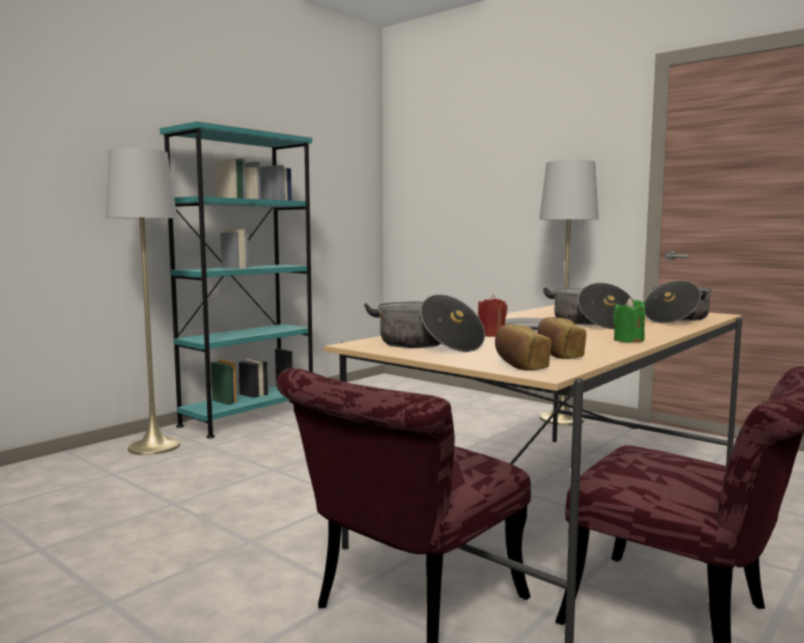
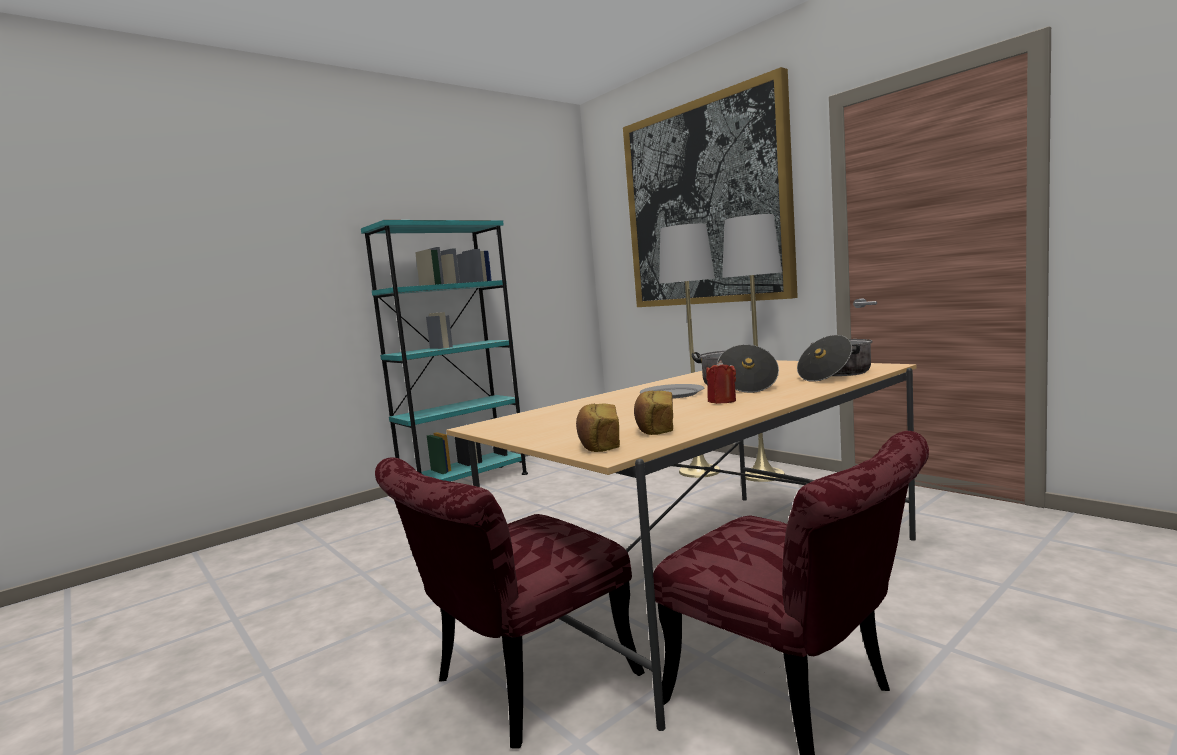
camera: 10 degrees right, 0 degrees up
(154, 446) = (371, 516): grey floor lamp -> grey floor lamp (699, 471)
(427, 345) = (541, 423): cooking pot -> none
(491, 335) = (618, 407): red candle -> red candle (722, 401)
(515, 145) = (705, 204): none -> picture
(628, 340) = (749, 406): green candle -> none

